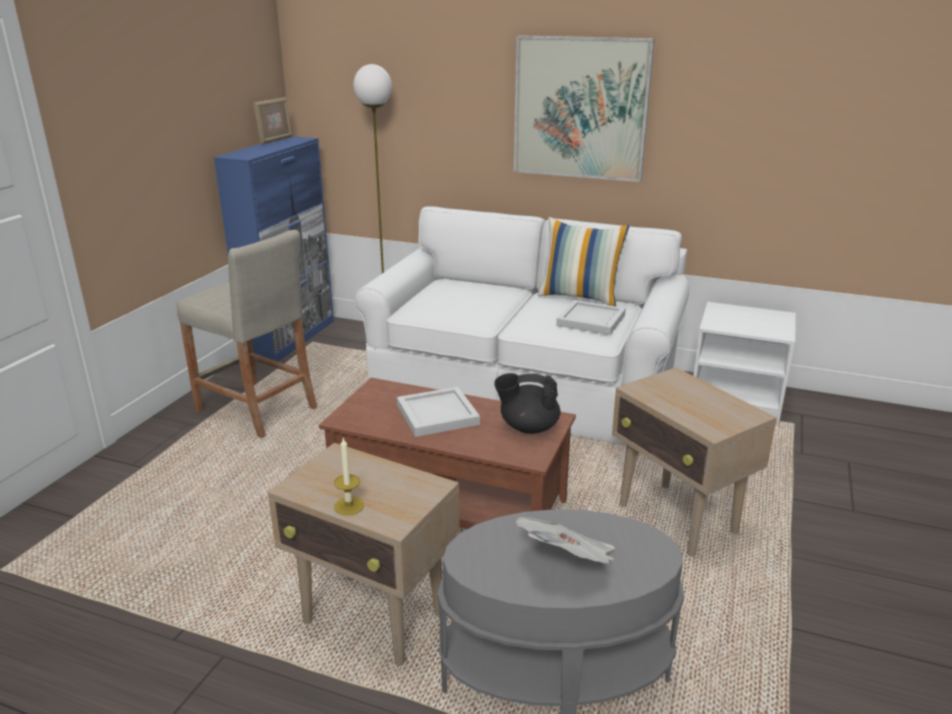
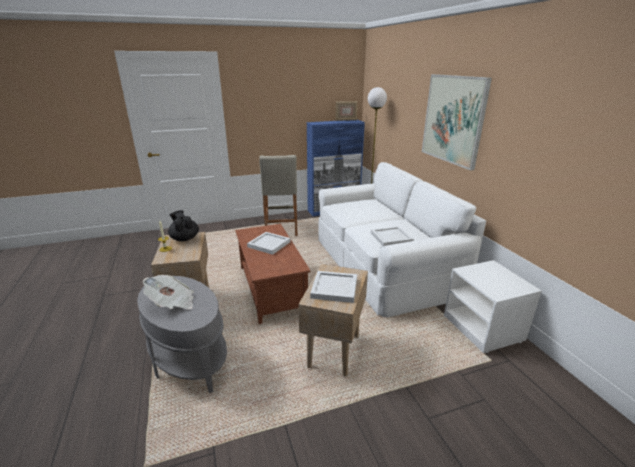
camera: 50 degrees right, 0 degrees up
(528, 427) = (283, 264): black teapot -> black teapot (184, 238)
(580, 297) = (413, 227): pillow -> none
(701, 404) = (335, 288): none -> white tray

